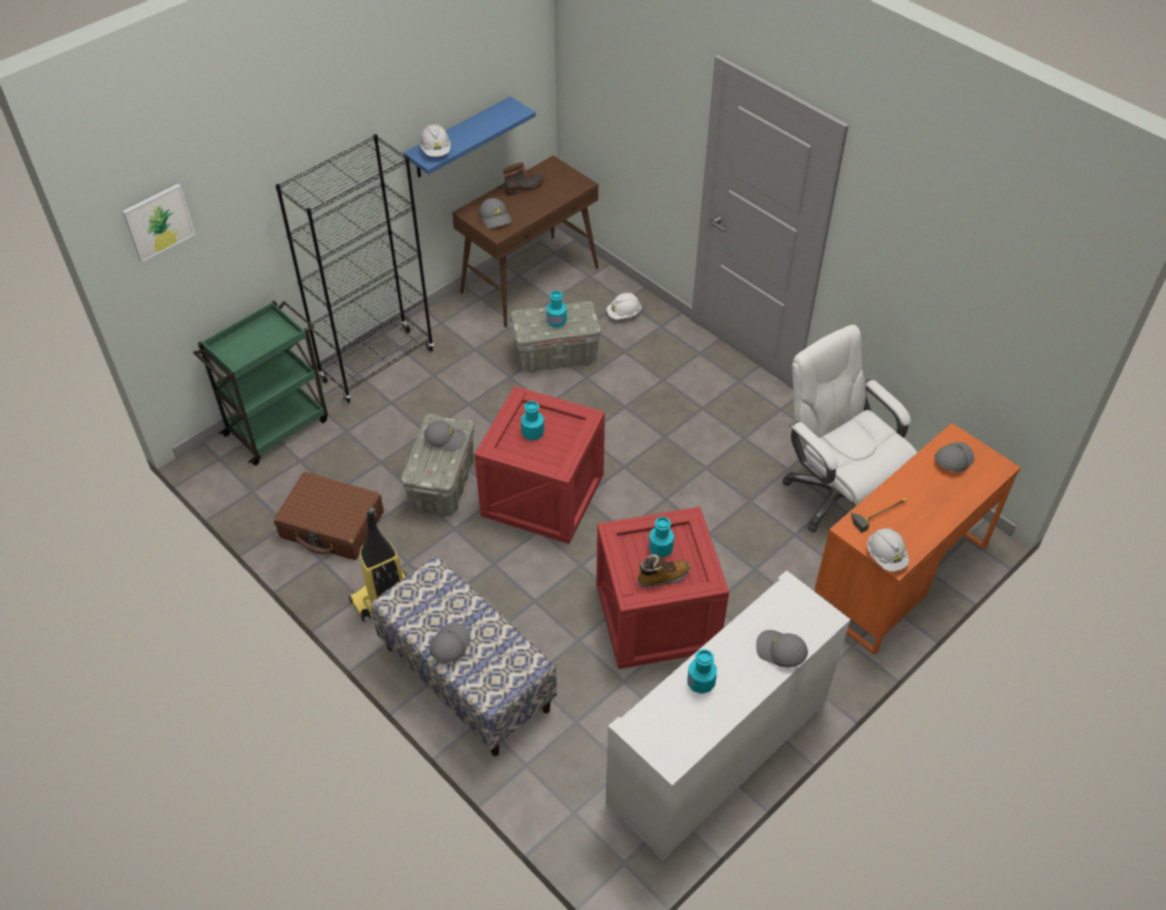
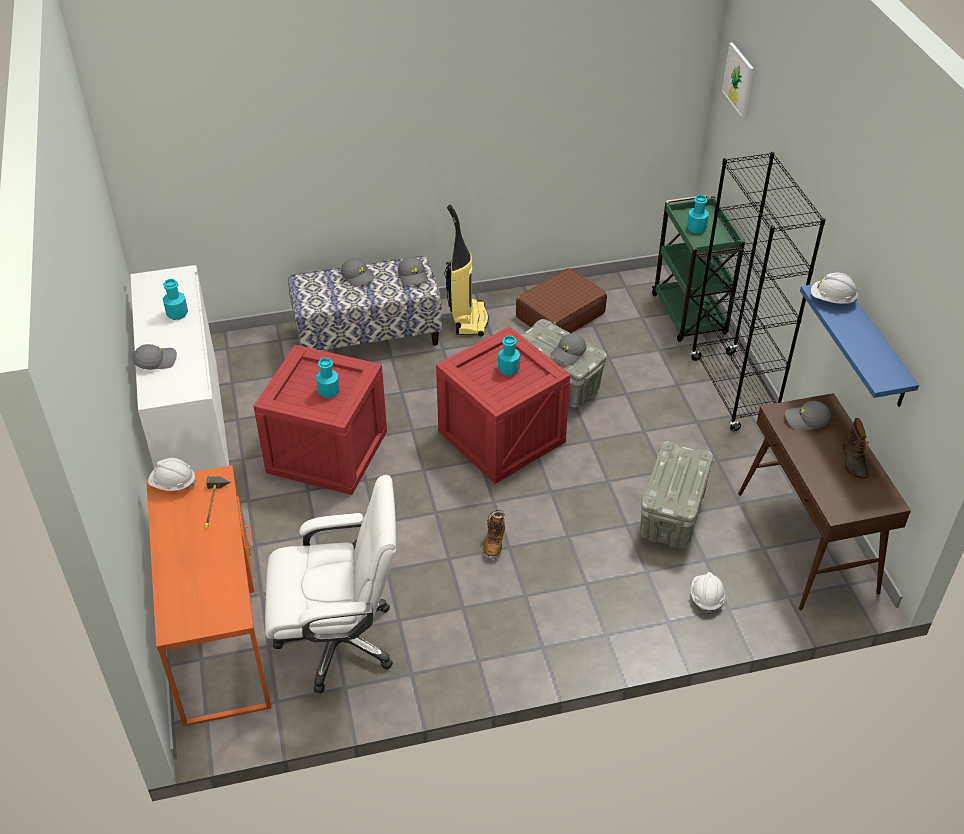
camera: 120 degrees right, 5 degrees down
(556, 321) = (675, 476): turquoise bottle -> turquoise bottle (696, 228)
(663, 577) = (303, 381): boot -> boot (494, 542)
(952, 460) = (214, 596): grey cap -> grey cap (413, 276)

